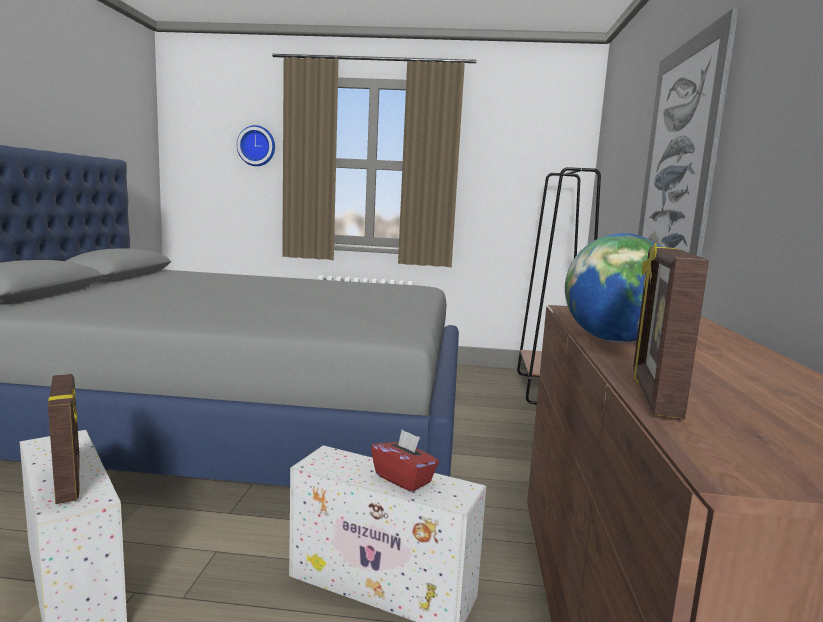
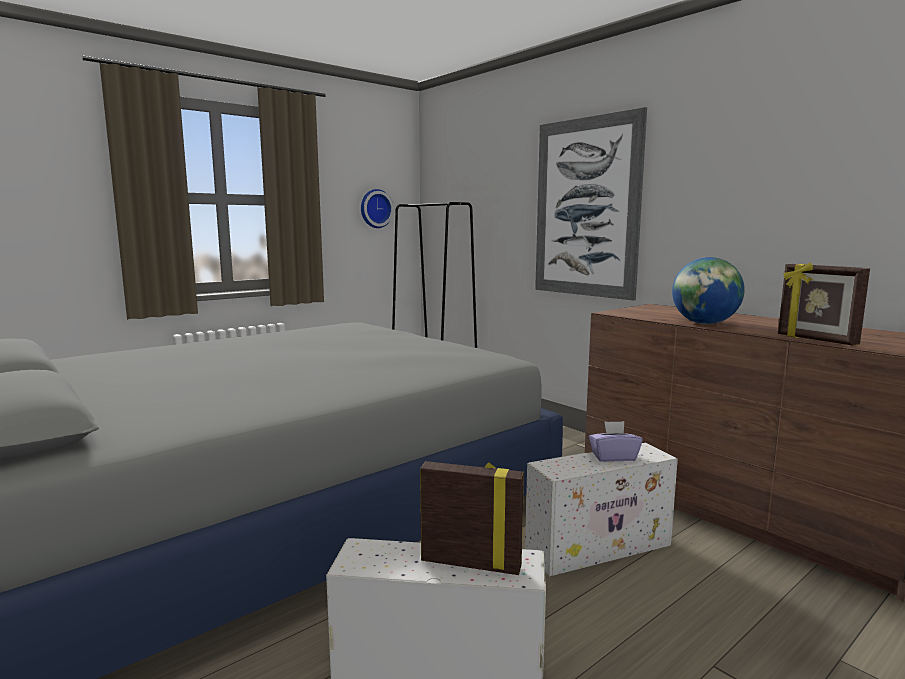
camera: 45 degrees left, 0 degrees up
(257, 146) = (60, 177): wall clock -> wall clock (375, 208)
(404, 479) = (613, 457): red tissue box -> purple tissue box

